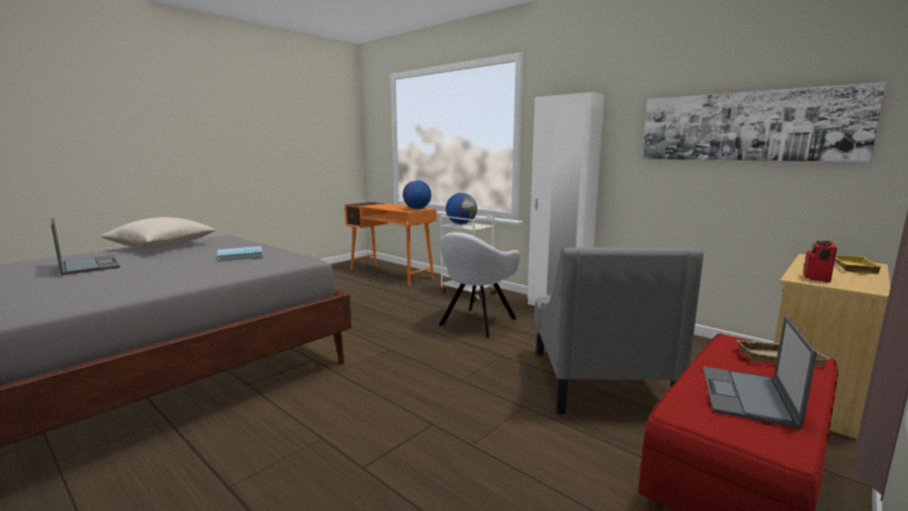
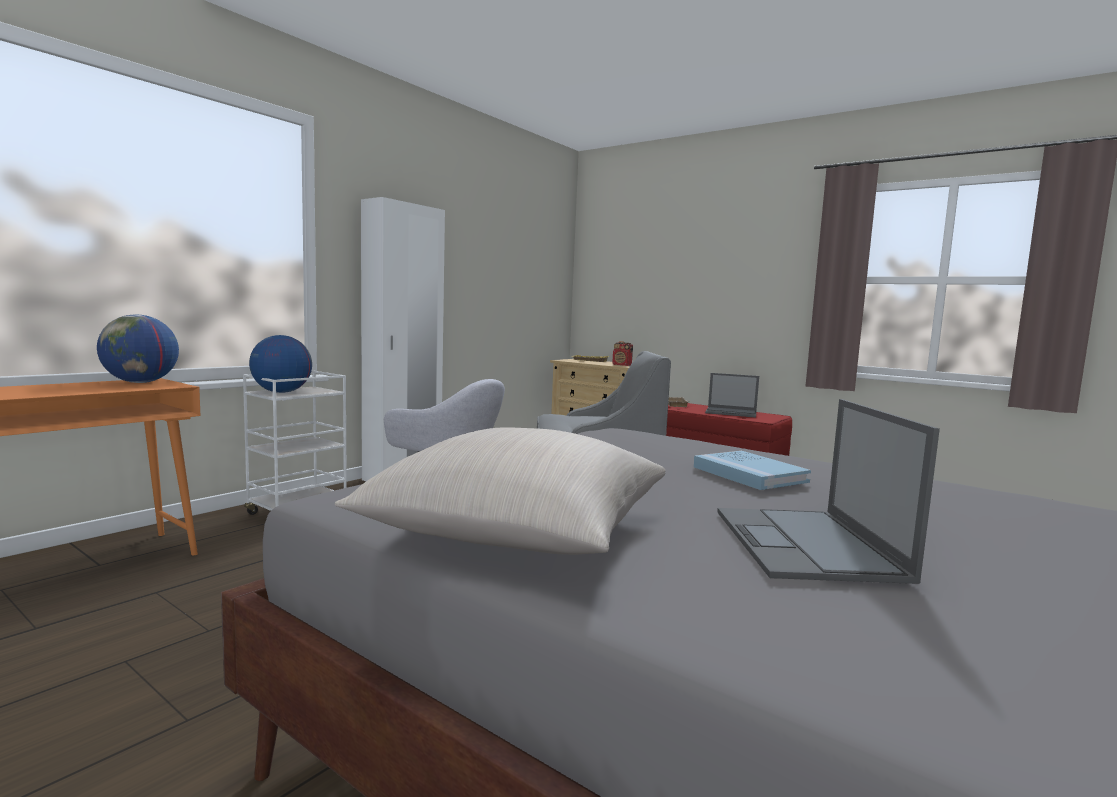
camera: 95 degrees left, 5 degrees down
(88, 265) = (807, 545): laptop -> laptop turned 45 degrees counterclockwise
(240, 256) = (633, 448): blue book -> blue book (749, 474)
(746, 126) = (513, 265): picture -> none

